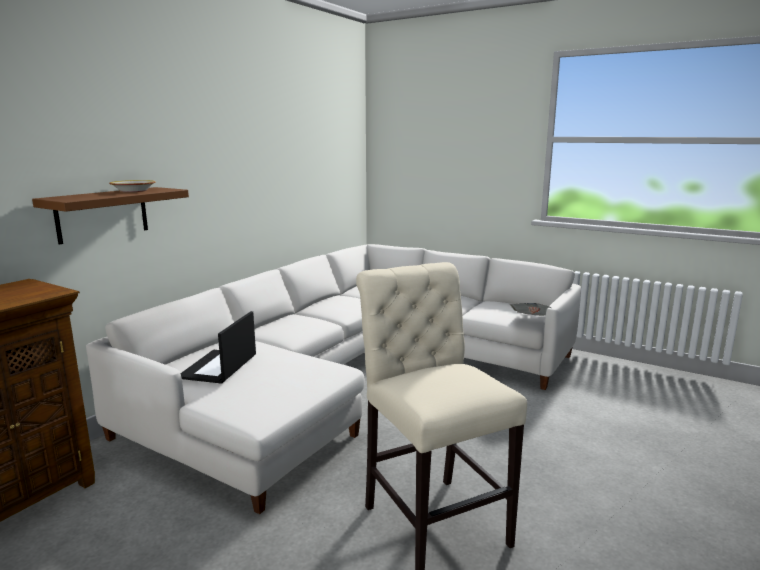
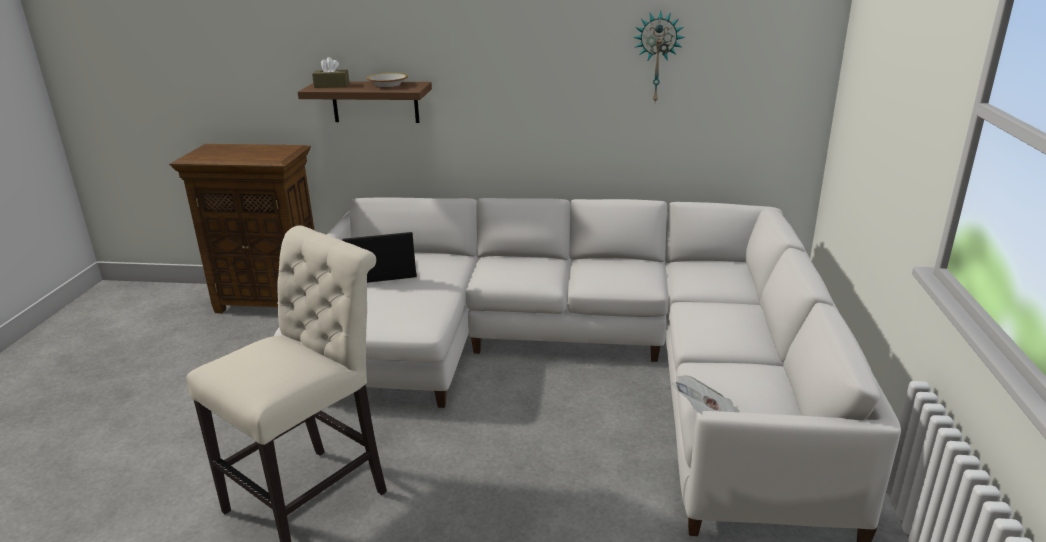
camera: 65 degrees right, 10 degrees up
(77, 197) = (332, 85): none -> brown tissue box
(297, 155) = (657, 57): none -> wall clock

